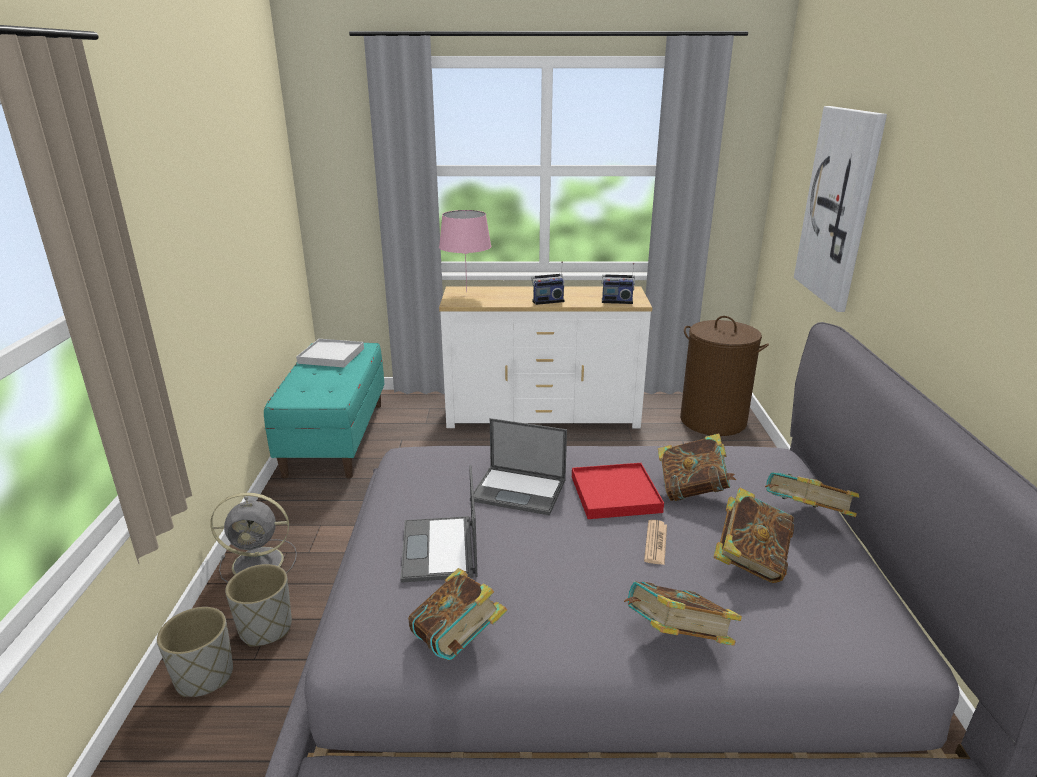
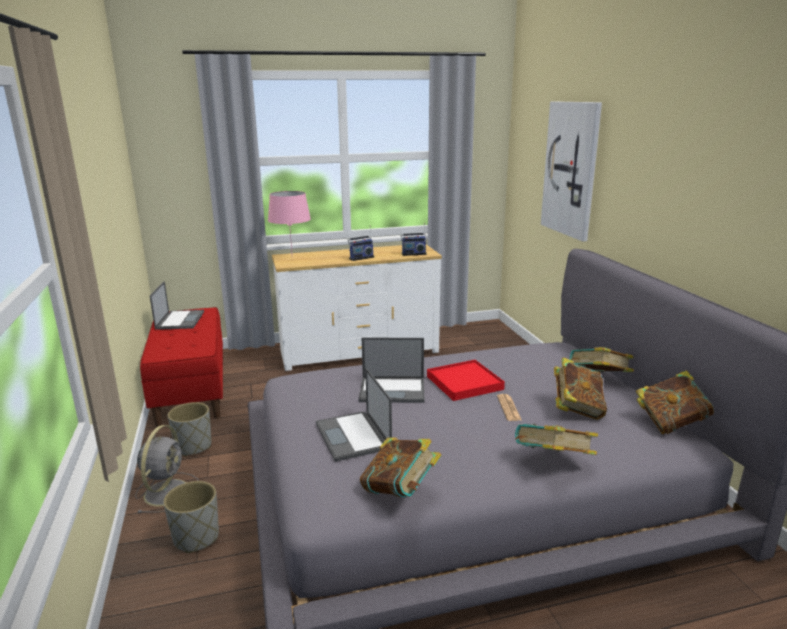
camera: 15 degrees left, 5 degrees down
(205, 676) = (157, 582): grey planter -> grey planter (193, 446)
(260, 562) = (167, 491): grey fan -> grey fan turned 60 degrees counterclockwise
(331, 356) = (180, 320): white tray -> laptop
(335, 438) = (191, 390): turquoise bench -> red bench
(692, 491) = (517, 374): book -> book (671, 424)
(713, 420) = (489, 341): brown laundry basket -> none

